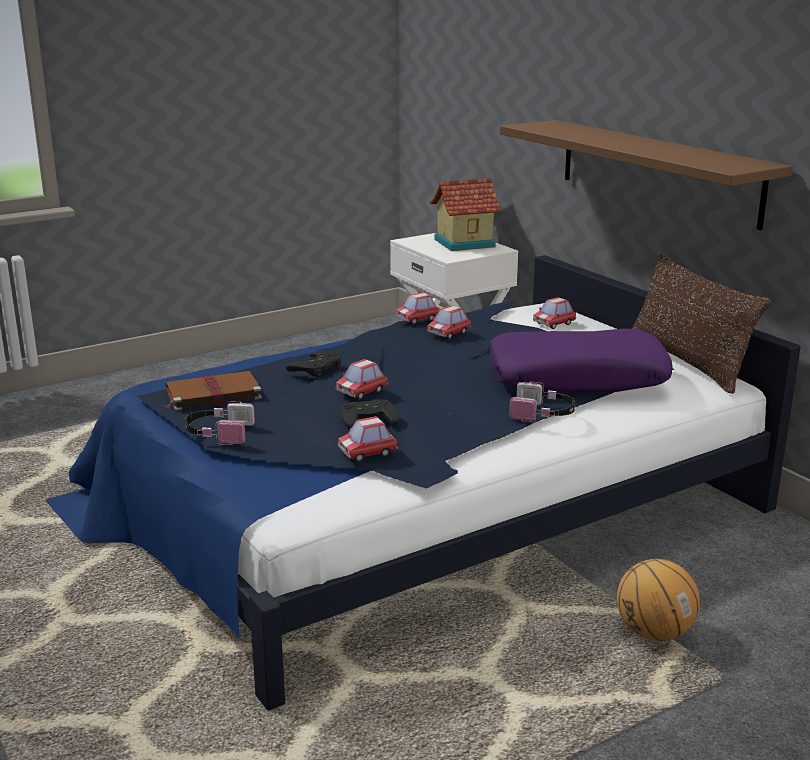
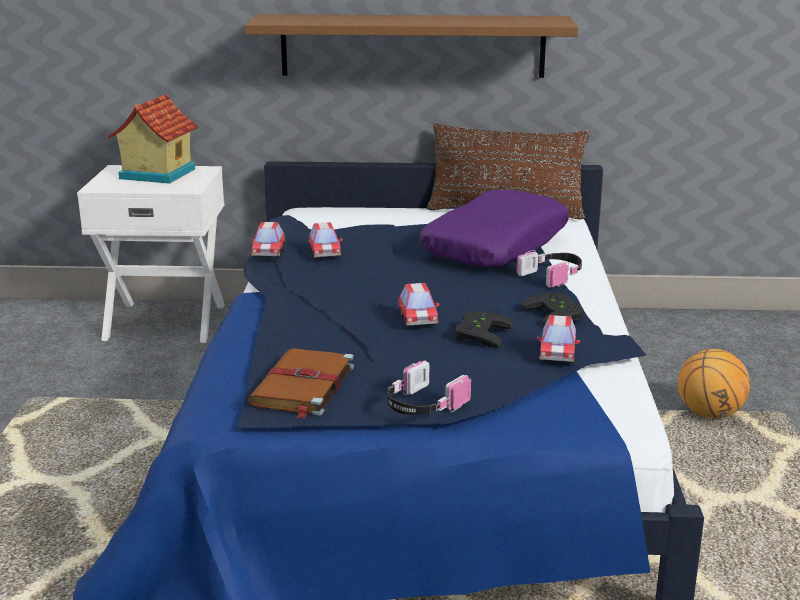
camera: 55 degrees left, 0 degrees up
(317, 368) = (327, 321): black game controller -> black game controller (557, 314)
(554, 323) = (355, 219): toy car -> none

